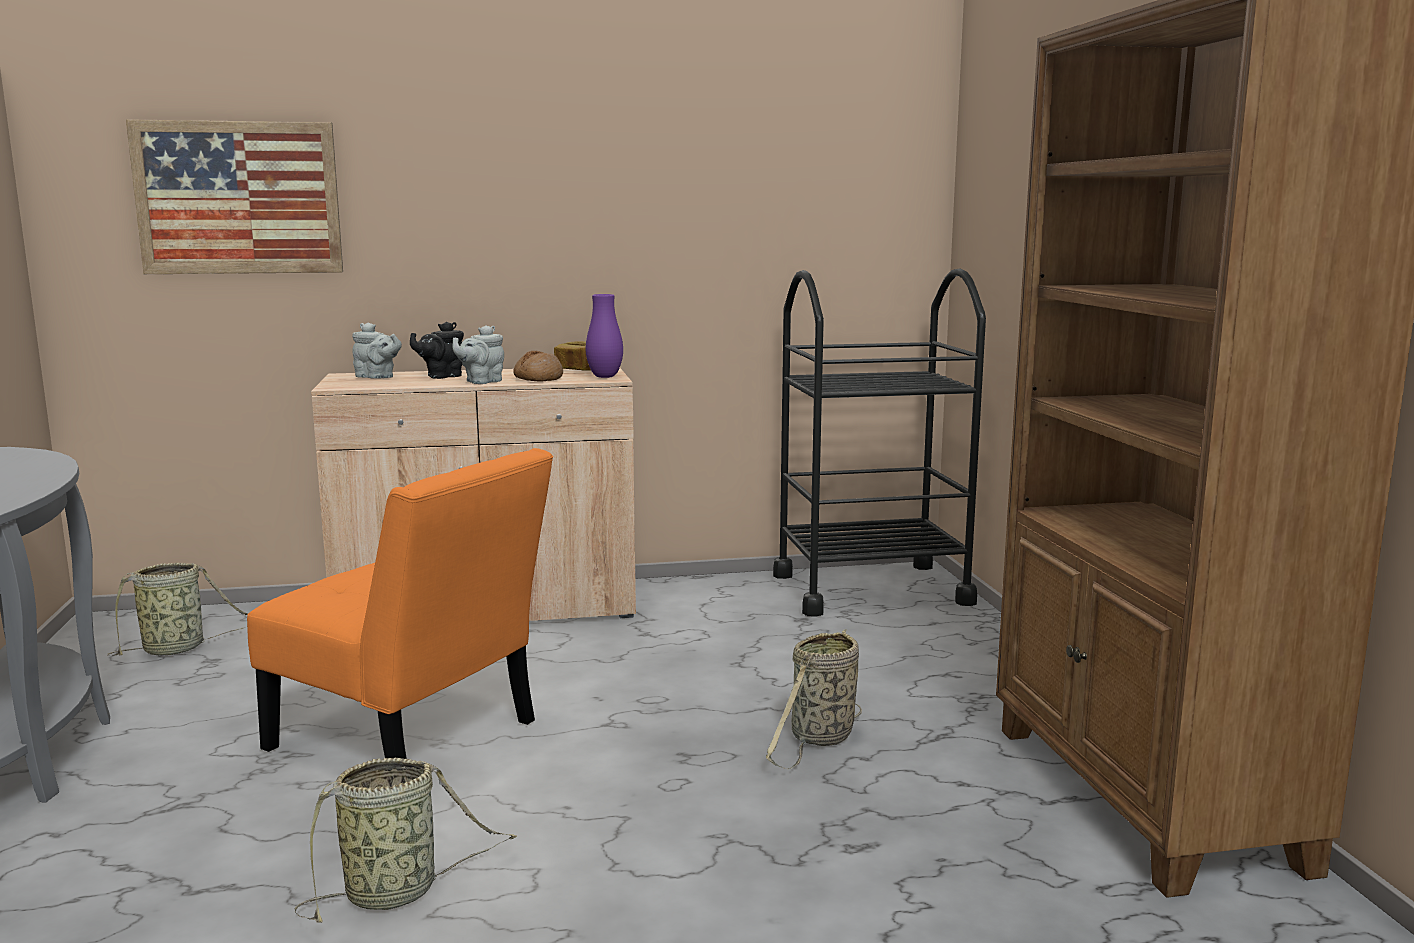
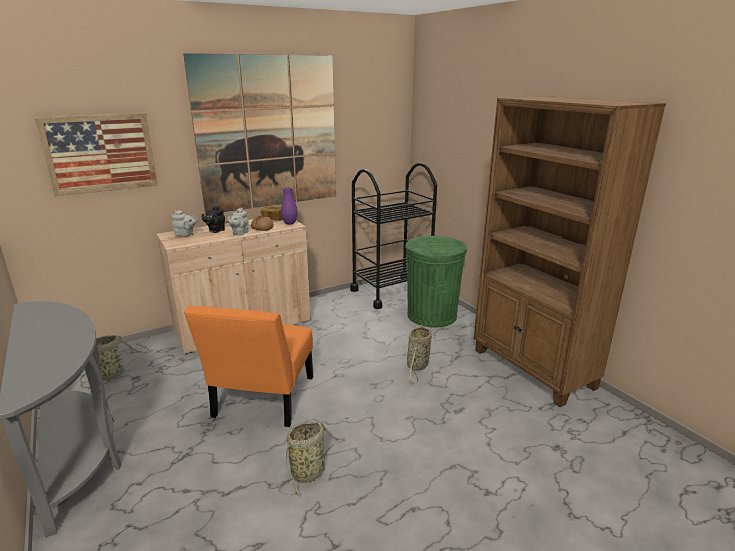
camera: 20 degrees left, 10 degrees up
(412, 740) = (262, 400): orange chair -> orange chair turned 90 degrees clockwise
(591, 183) = (268, 133): none -> picture
(938, 645) = (432, 315): none -> green trash can

